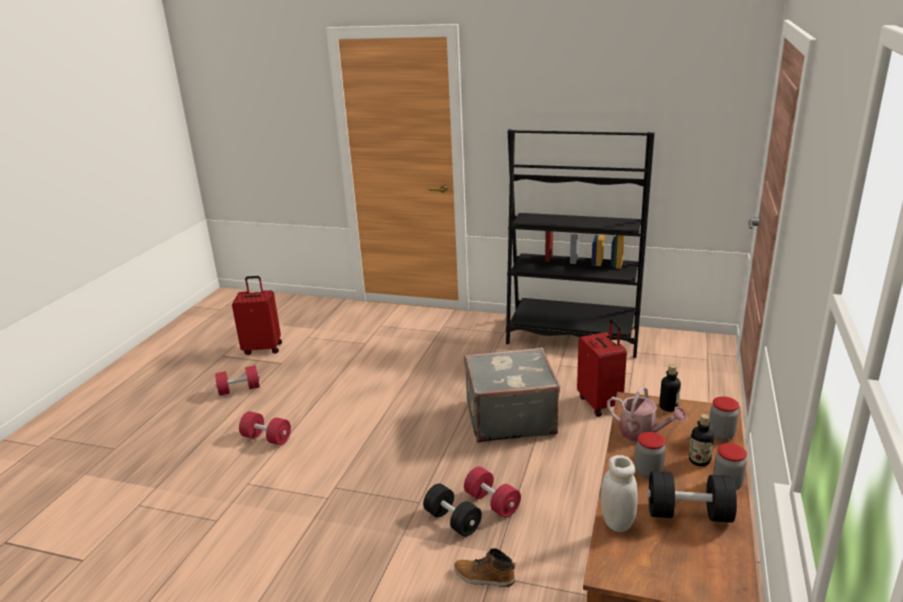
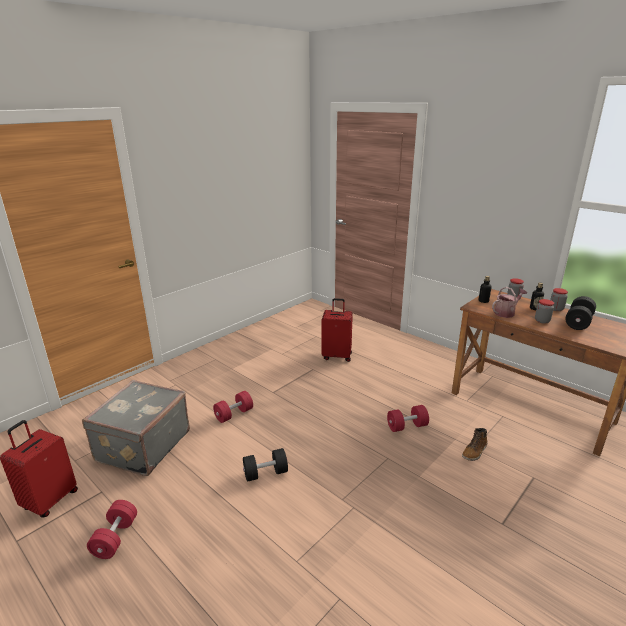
camera: 65 degrees left, 0 degrees up
(266, 438) = (232, 531): red dumbbell -> red dumbbell (234, 414)
(452, 521) = (416, 448): black dumbbell -> black dumbbell (265, 473)
(509, 418) = (322, 391): grey suitcase -> grey suitcase (142, 446)
(572, 336) = (253, 338): black bookcase -> none
(617, 522) = (584, 339): white jar -> none

